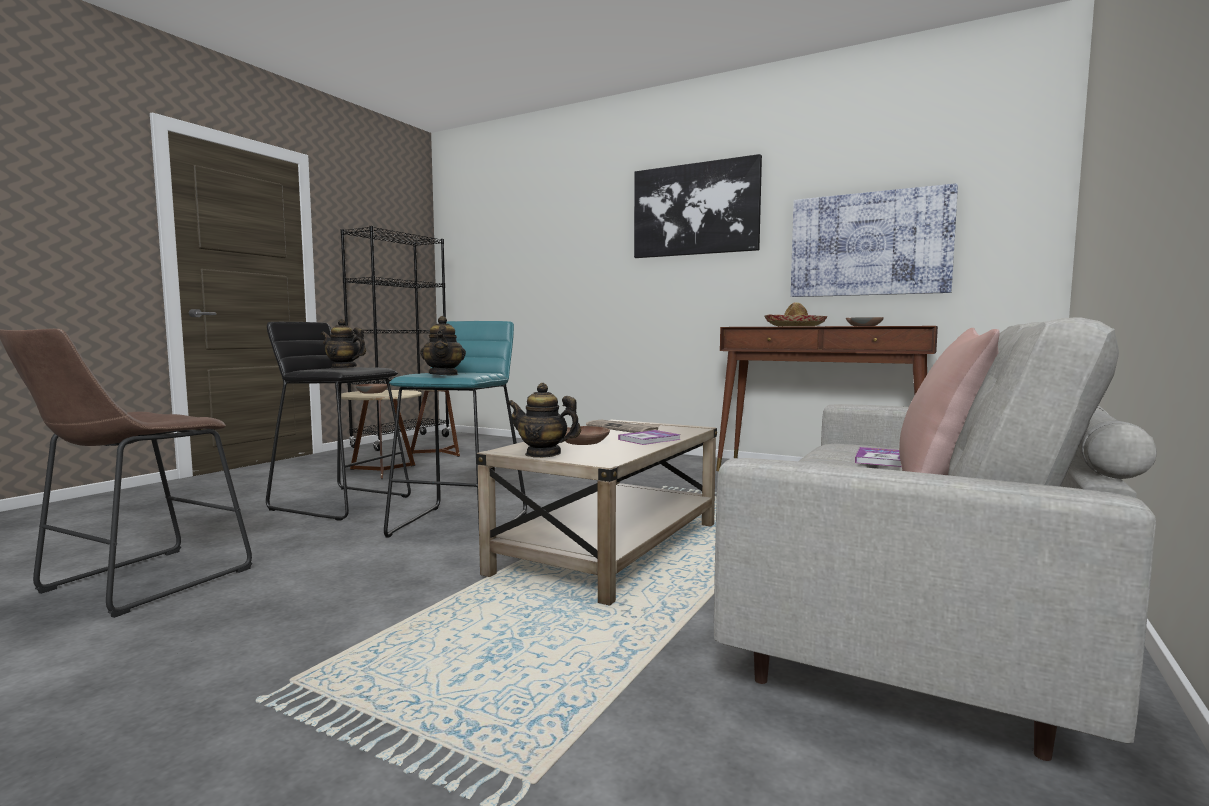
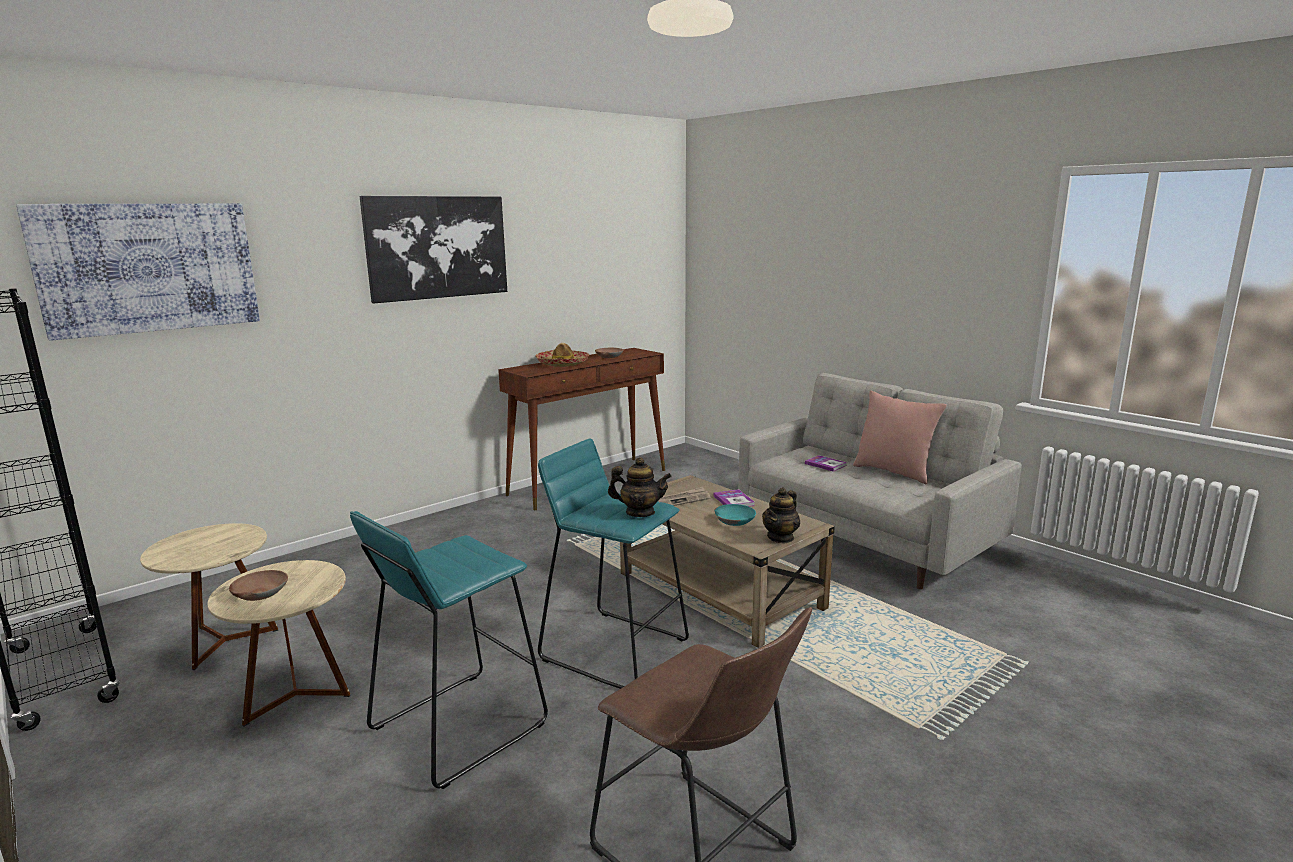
camera: 70 degrees left, 10 degrees up
(341, 502) = (457, 726): black stool -> turquoise stool
(343, 367) = (433, 559): teapot -> none
(584, 442) = (734, 520): brown bowl -> turquoise bowl
(869, 244) = (586, 285): picture -> picture (148, 267)

